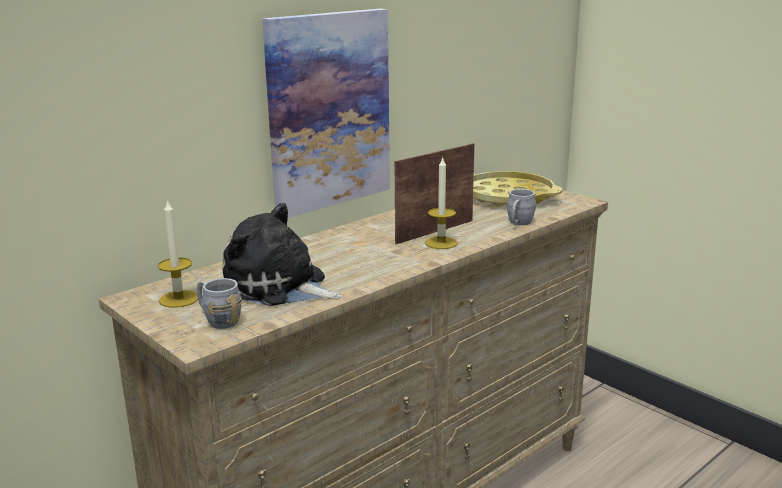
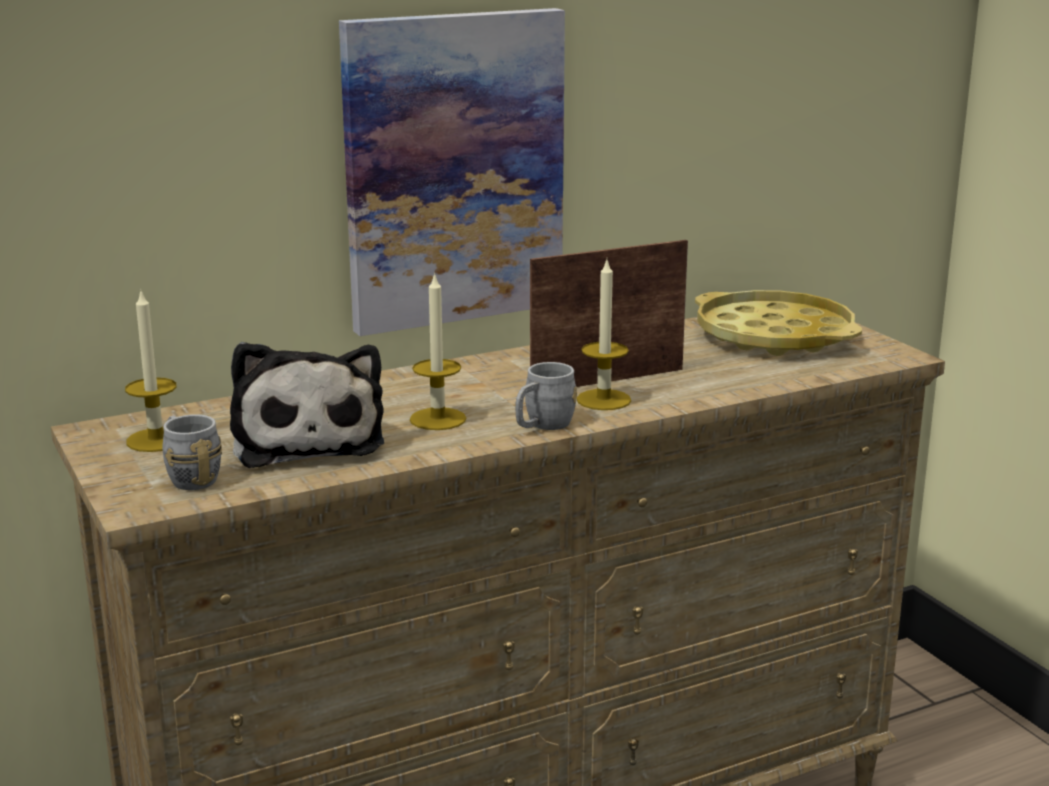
camera: 15 degrees right, 0 degrees up
(278, 287) = (307, 439): plush toy -> plush toy turned 150 degrees counterclockwise
(351, 265) = (438, 419): none -> candle
(518, 223) = (756, 382): grey mug -> grey mug (542, 426)

